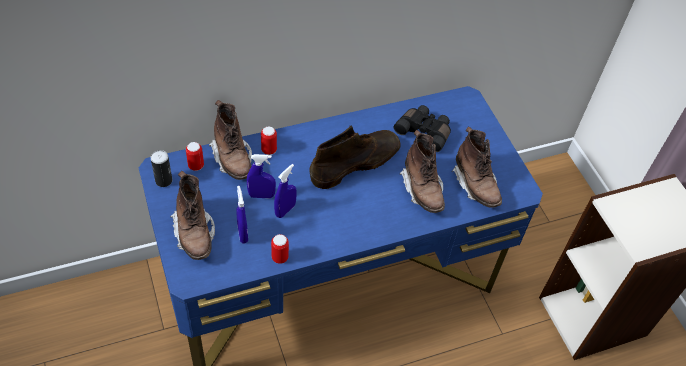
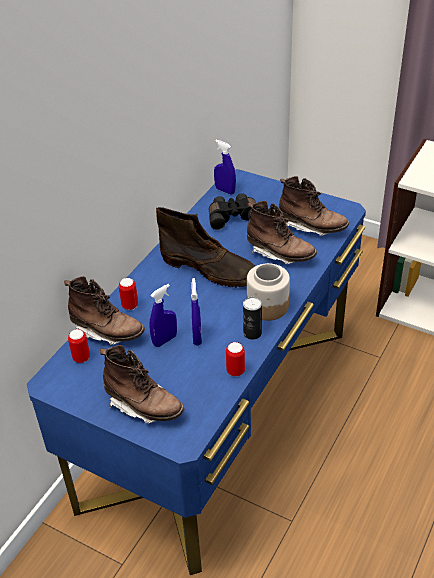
camera: 35 degrees left, 10 degrees down
(163, 180) = (66, 388): can -> can (252, 333)
(242, 233) = (184, 377): blue spray bottle -> blue spray bottle (225, 191)
(355, 163) = (210, 269): brown boot -> brown boot turned 105 degrees clockwise
(361, 225) = (267, 306): none -> jar

